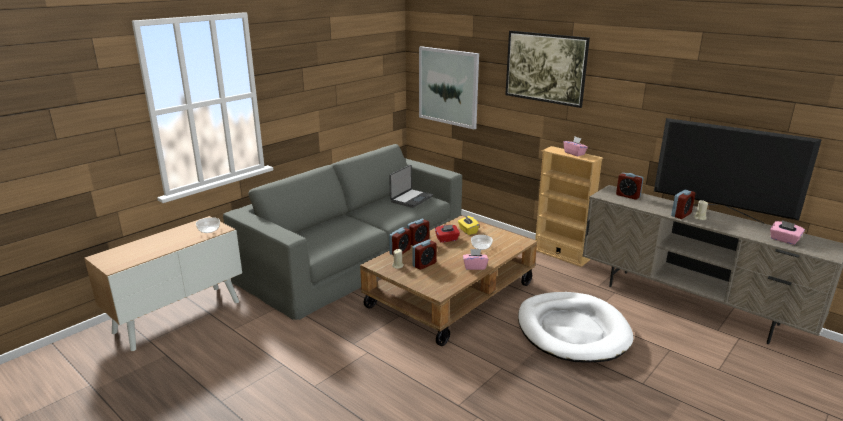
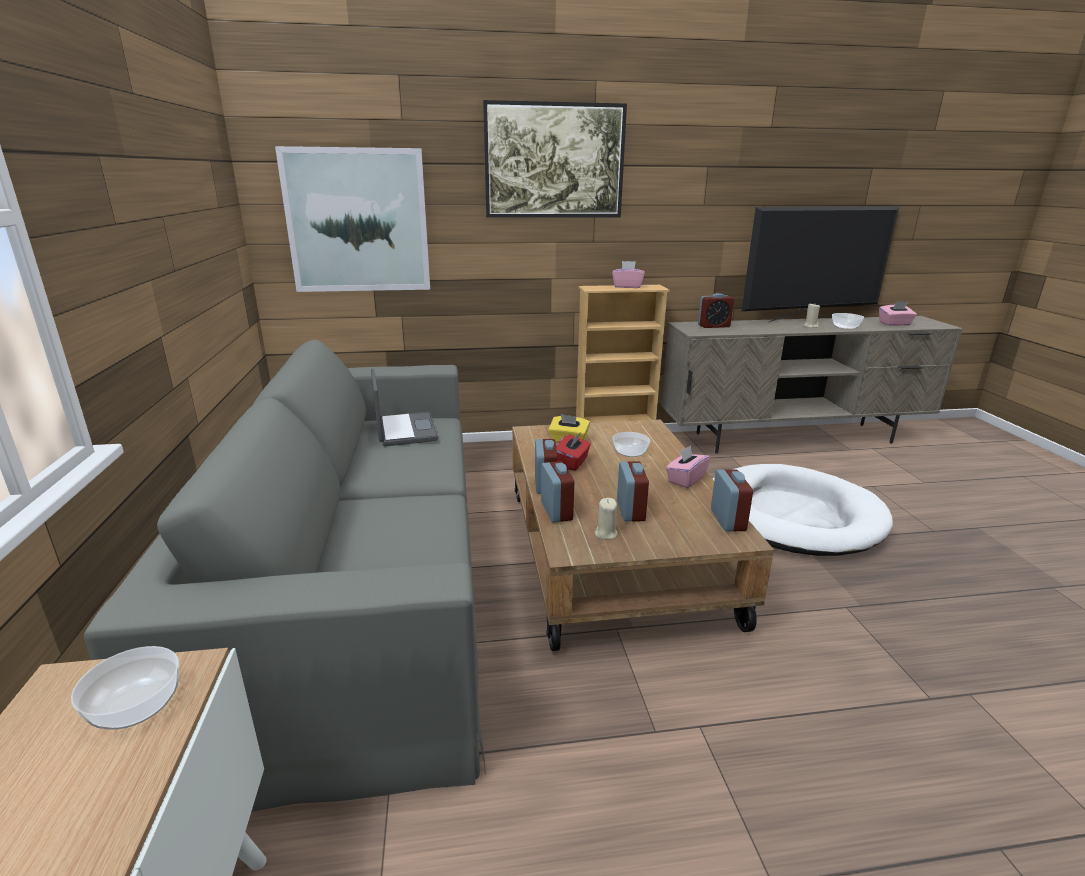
camera: 50 degrees left, 0 degrees up
(681, 215) = (794, 328): alarm clock -> alarm clock (728, 520)
(726, 227) = (845, 327): none -> bowl

